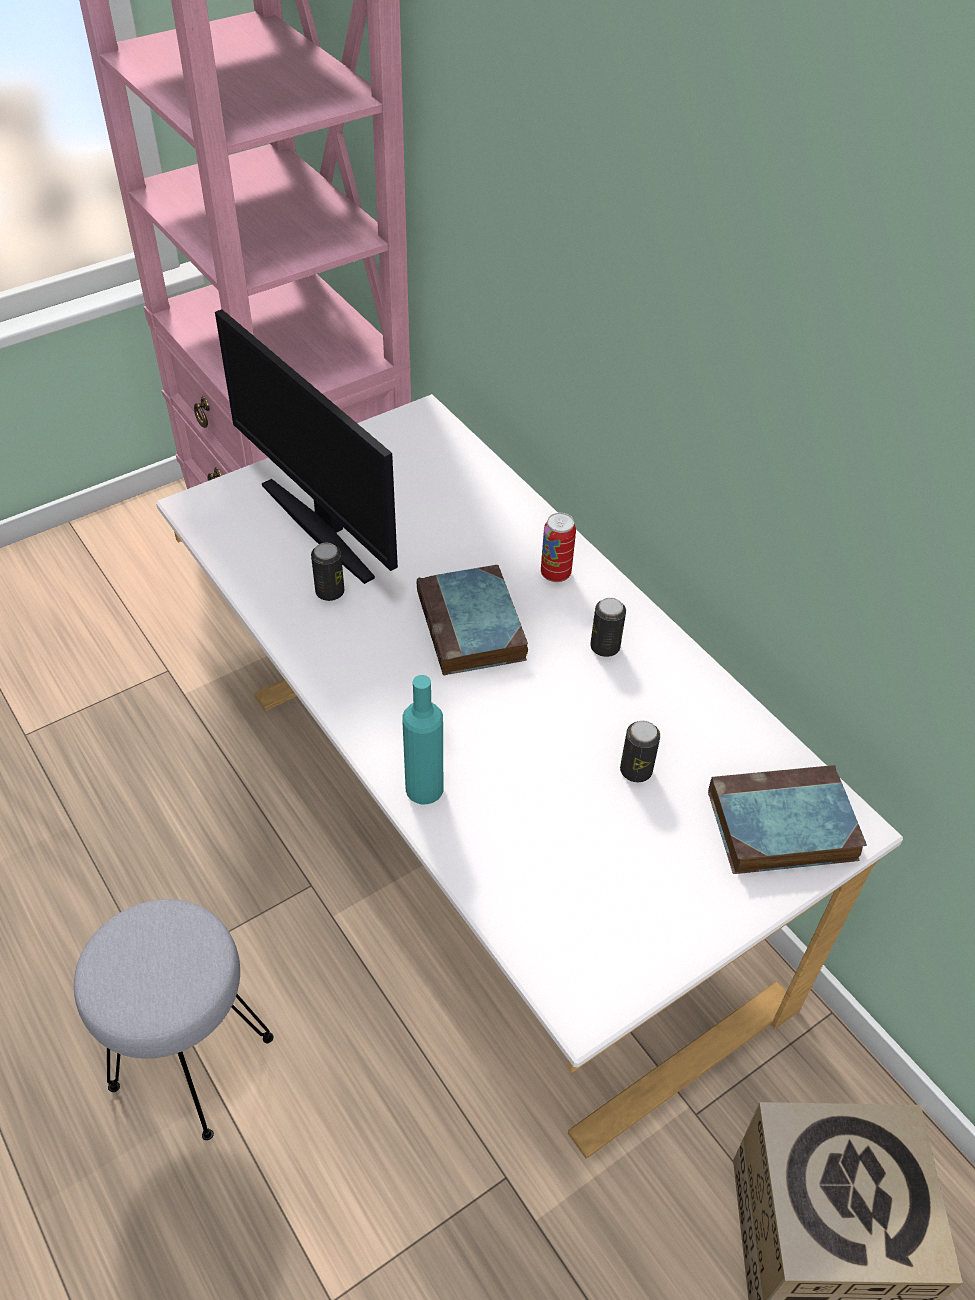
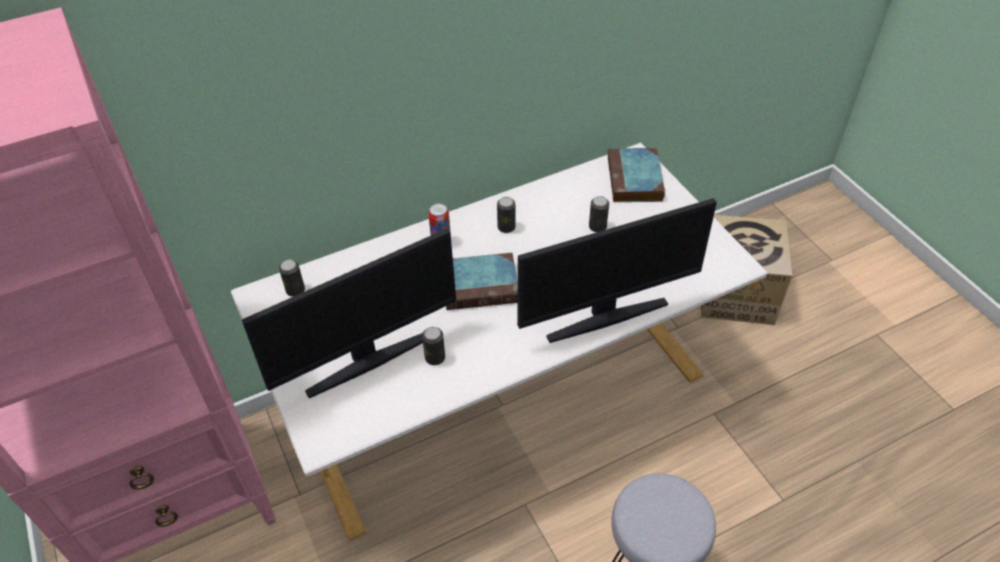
camera: 80 degrees left, 0 degrees up
(424, 788) = (606, 317): turquoise bottle -> monitor
(437, 446) = (295, 290): none -> can

